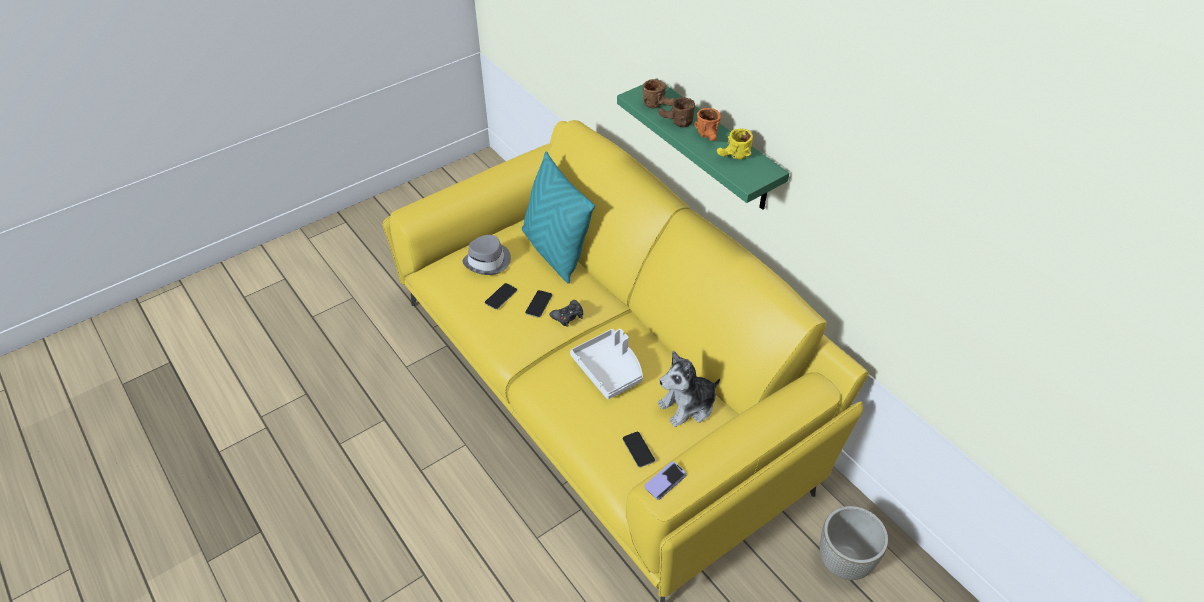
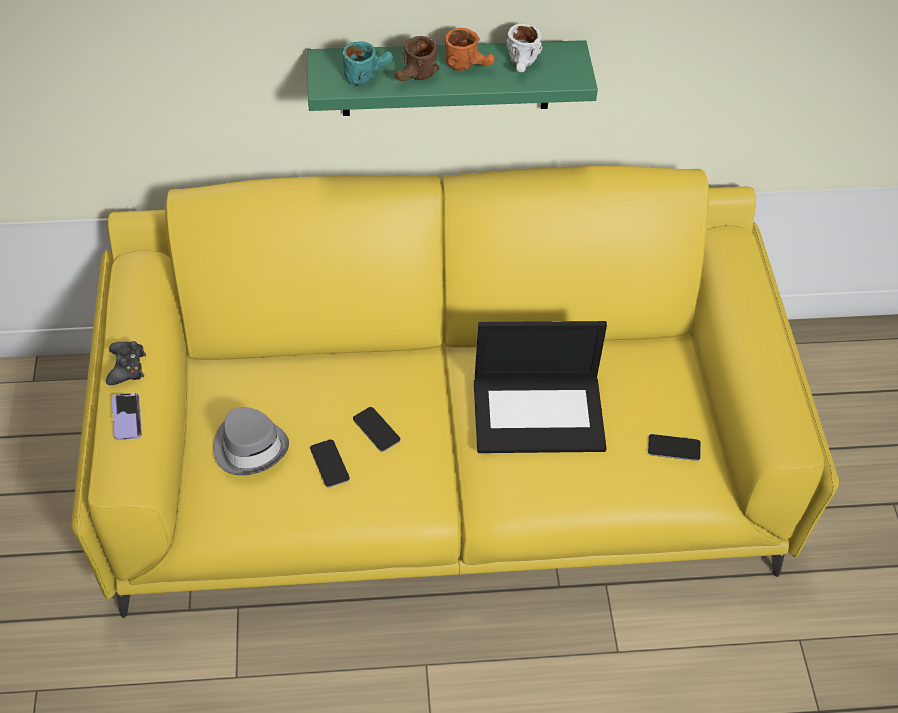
camera: 60 degrees left, 5 degrees up
(555, 252) = (292, 367): turquoise pillow -> none
(568, 316) = (420, 410): black game controller -> black game controller (127, 367)
(609, 369) = (539, 413): white tray -> laptop
(659, 105) = (367, 74): brown mug -> turquoise mug
(665, 481) = (780, 432): phone -> phone (127, 417)
(688, 406) = (639, 370): plush toy -> none
(733, 157) = (523, 66): yellow mug -> white mug
(844, 561) = (810, 385): grey planter -> none

